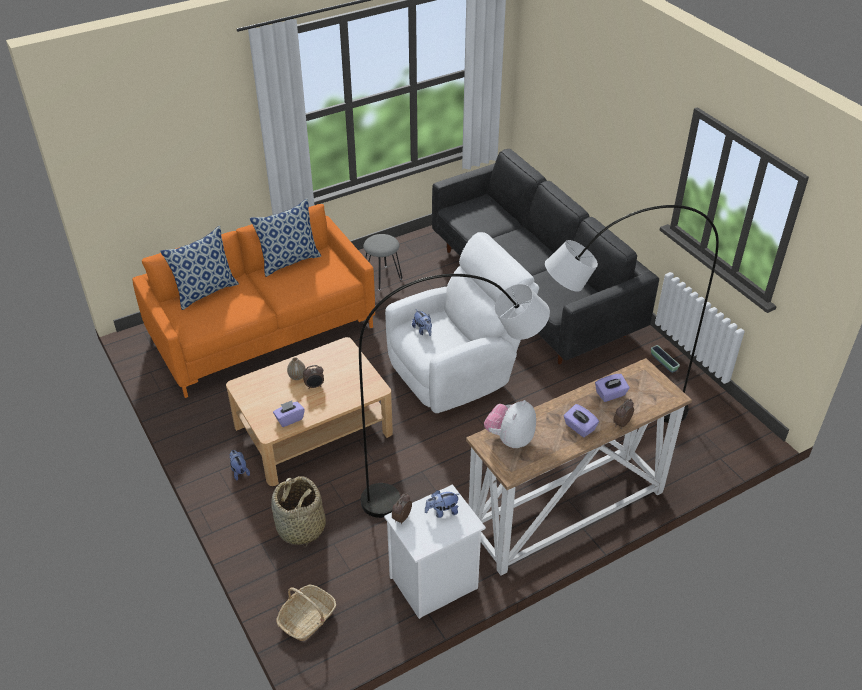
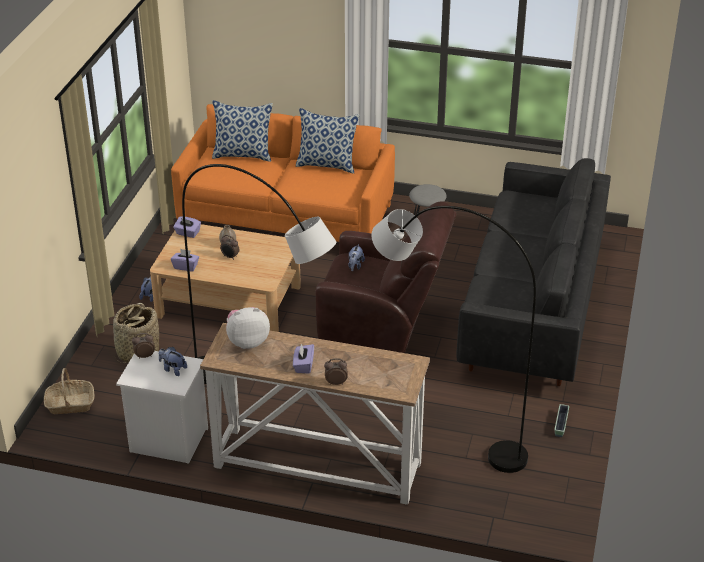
camera: 45 degrees right, 5 degrees down
(457, 371) = (382, 326): white armchair -> brown armchair
(610, 394) = (361, 361): purple tissue box -> purple tissue box (187, 233)

